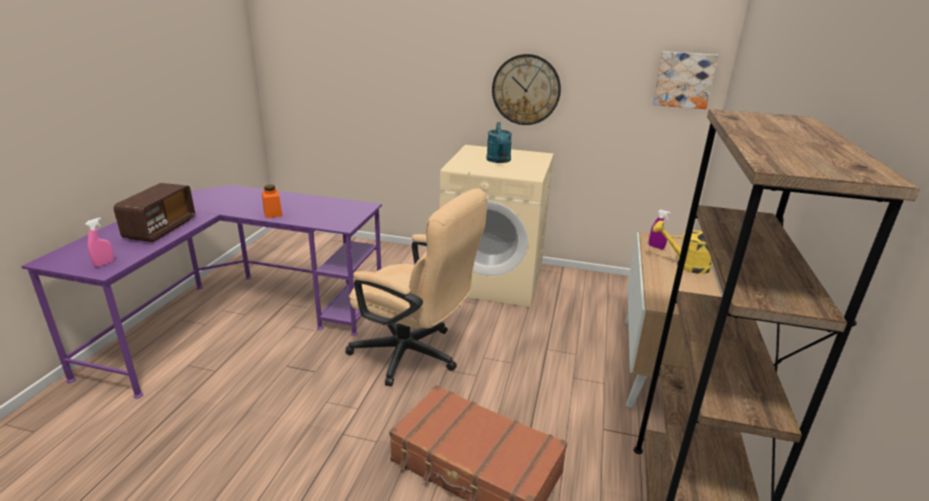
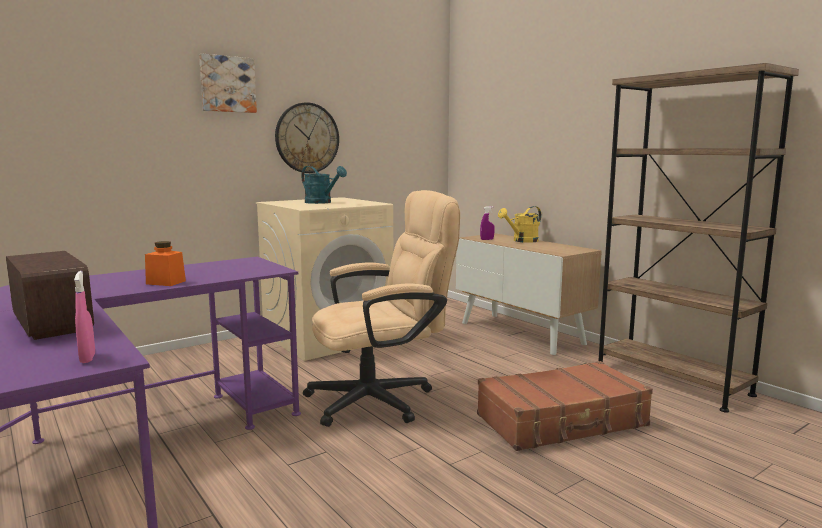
camera: 50 degrees left, 15 degrees down
(684, 79) = (423, 121): picture -> picture (227, 84)

